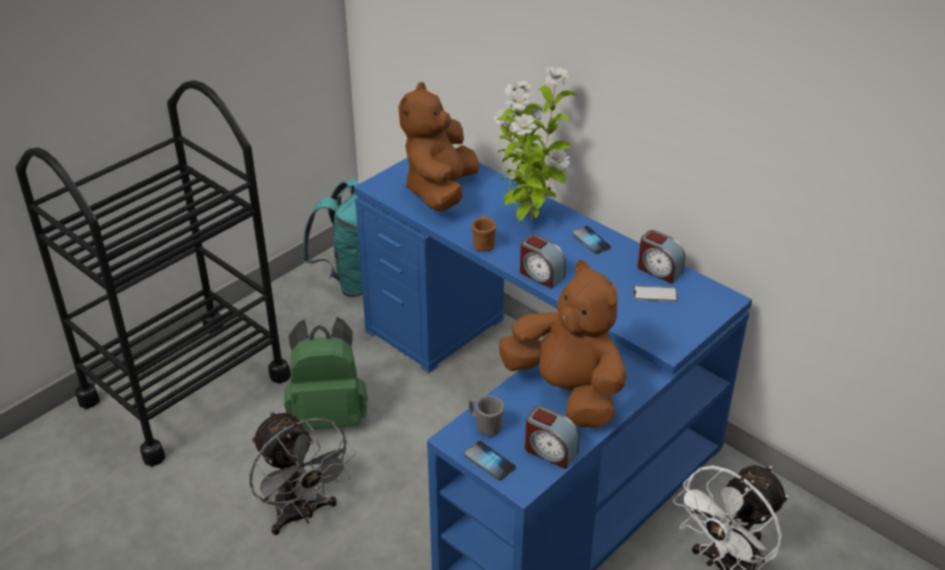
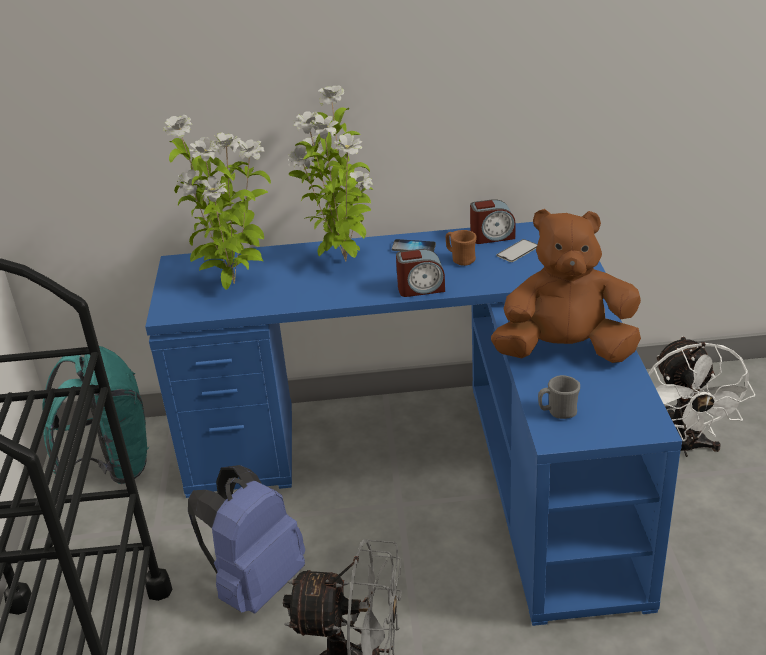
camera: 45 degrees left, 5 degrees down
(329, 415) = (255, 583): green backpack -> blue backpack
(440, 191) = (233, 285): brown plush toy -> potted plant
(483, 243) = (338, 296): brown mug -> brown mug (460, 259)
(489, 461) = (605, 431): phone -> none
(550, 451) = (627, 393): alarm clock -> none

